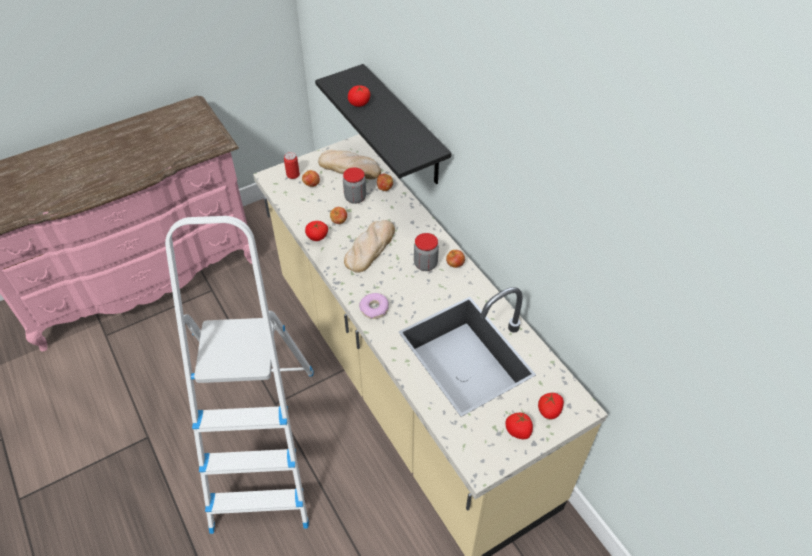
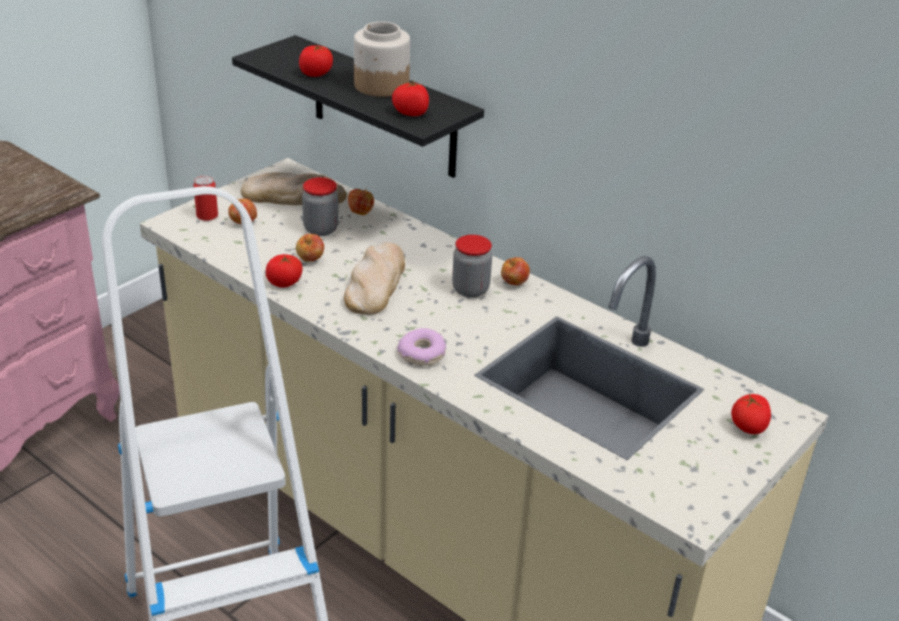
camera: 20 degrees left, 15 degrees down
(395, 120) = (381, 85): none -> jar
(518, 431) = (720, 460): tomato -> tomato (411, 113)

